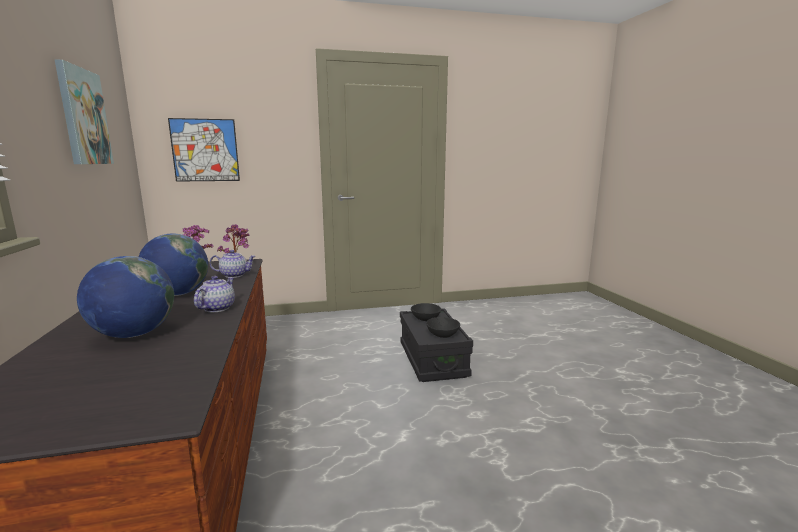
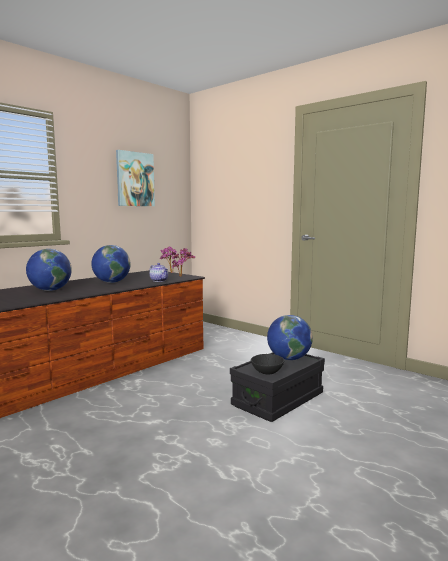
camera: 55 degrees right, 5 degrees down
(205, 150) = (222, 197): picture -> none
(217, 308) = (98, 290): teapot -> none
(425, 318) = (289, 358): black bowl -> globe

